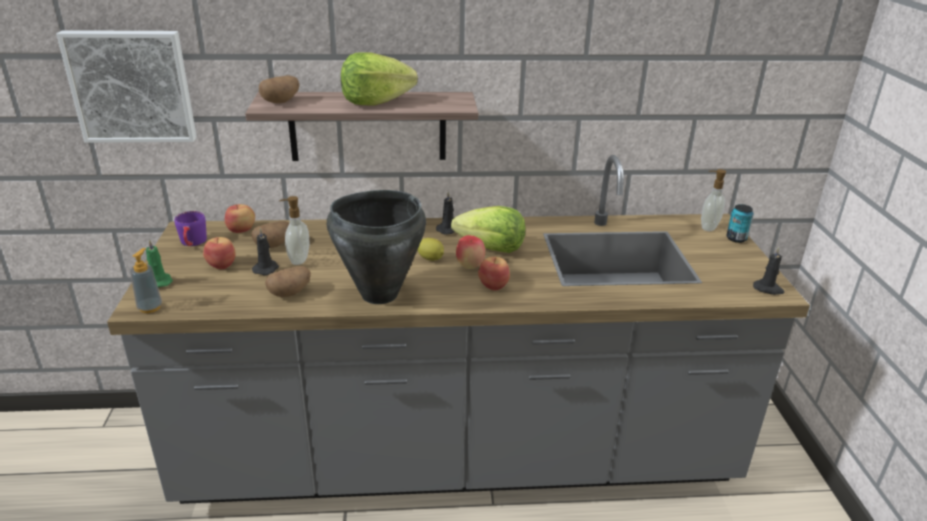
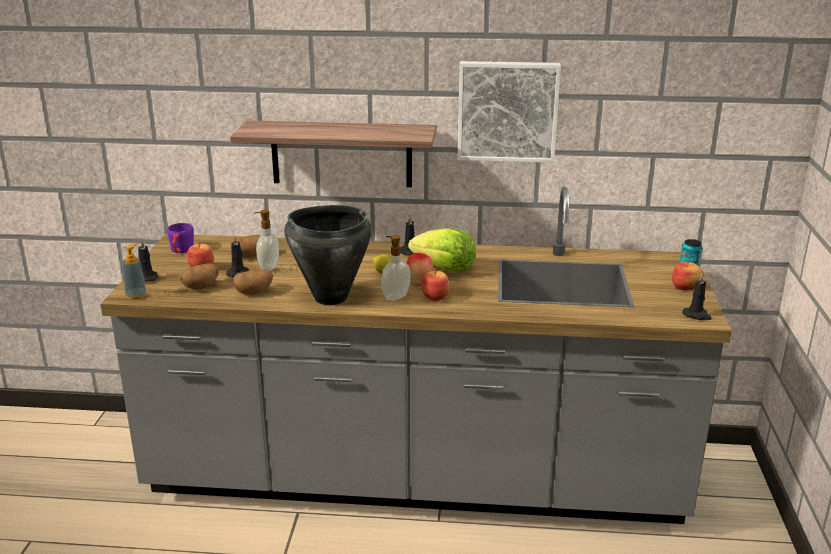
camera: 10 degrees right, 5 degrees down
(132, 86) = (142, 112): picture -> picture (507, 111)
(159, 281) = (147, 278): green candle -> black candle
(241, 230) = (225, 243): apple -> apple (685, 288)
(281, 101) = (263, 128): potato -> potato (201, 287)
(375, 102) = (344, 130): lettuce -> none
(708, 227) = (664, 262): soap dispenser -> soap dispenser (395, 297)

